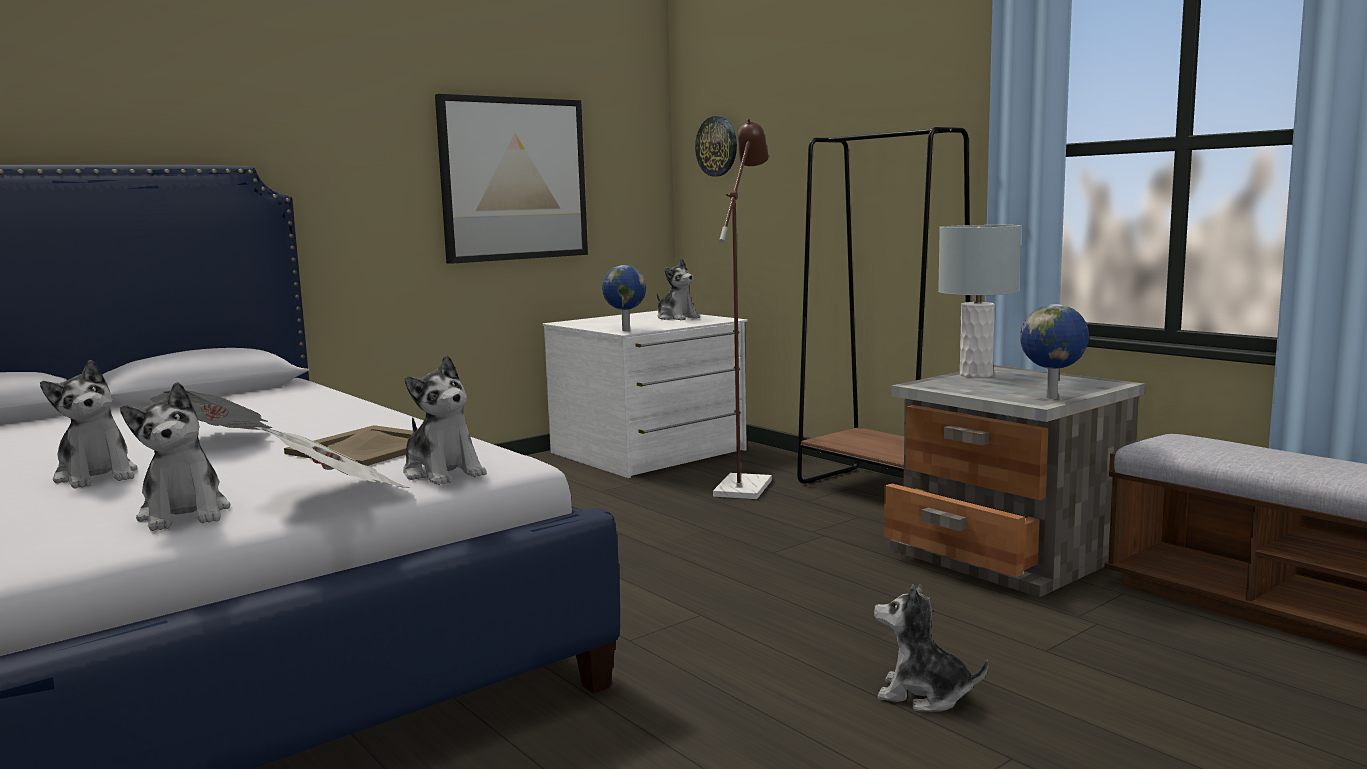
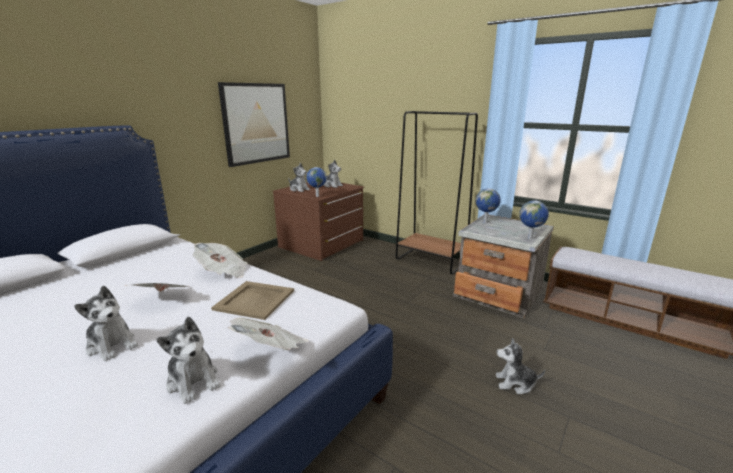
camera: 15 degrees left, 10 degrees up
(347, 418) = (223, 272): none -> newspaper
(443, 472) = (311, 321): plush toy -> plush toy (299, 189)
(649, 452) = (322, 244): white dresser -> brown dresser
(717, 146) = (345, 106): wall clock -> none
(746, 484) = (374, 261): brown floor lamp -> none
(976, 375) = (486, 222): grey table lamp -> globe

